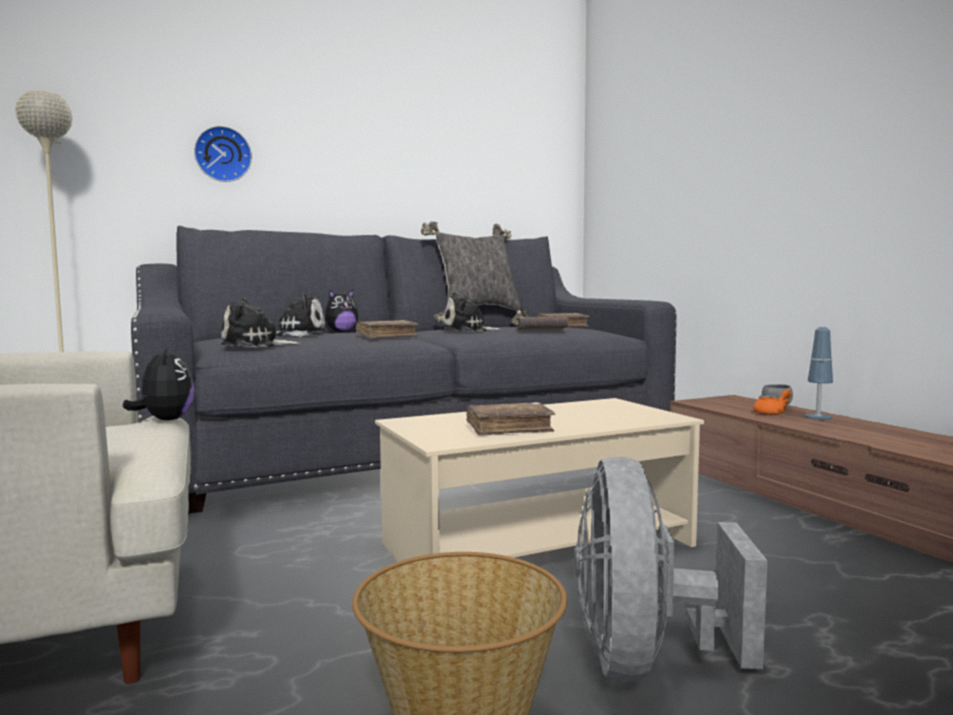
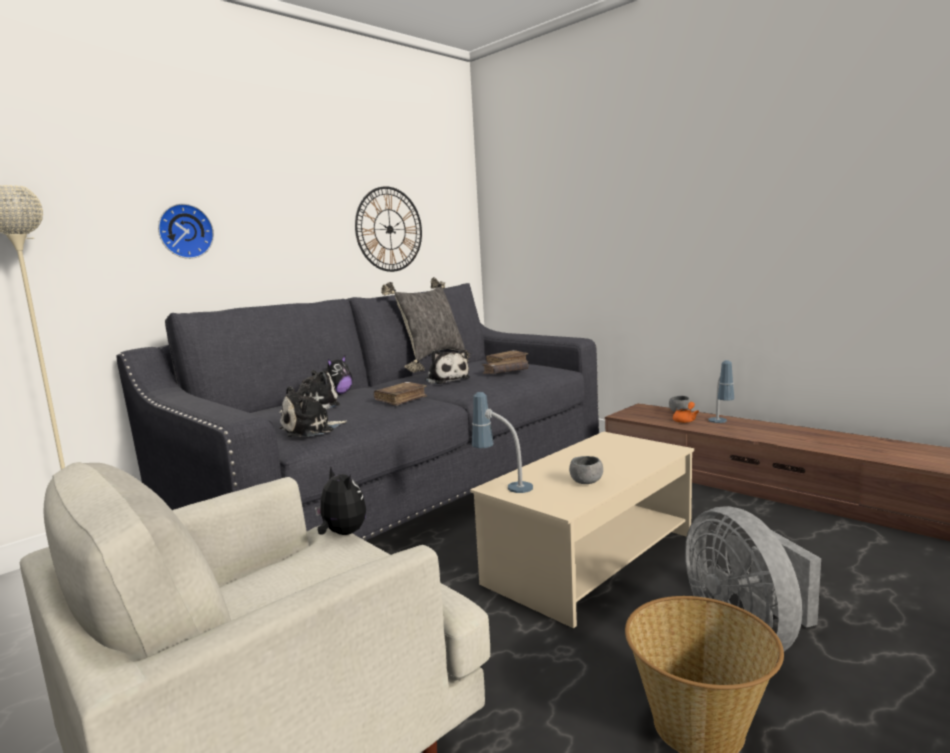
camera: 20 degrees left, 5 degrees up
(411, 421) = (503, 486): none -> table lamp
(461, 172) = (389, 229): none -> wall clock
(468, 330) = (446, 379): plush toy -> plush toy turned 90 degrees counterclockwise
(509, 428) = (586, 482): brown book -> grey bowl

